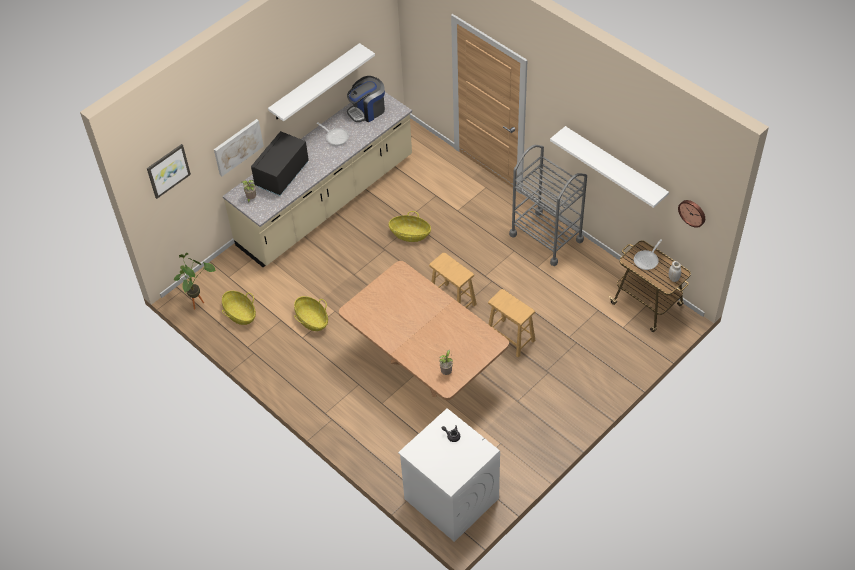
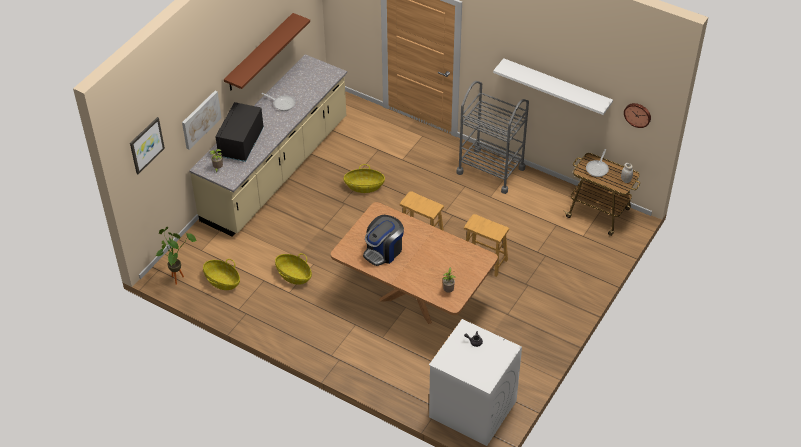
camera: 15 degrees left, 5 degrees down
(315, 82) = (259, 53): white shelf -> brown shelf
(367, 110) = (305, 77): coffee machine -> coffee machine (383, 251)

